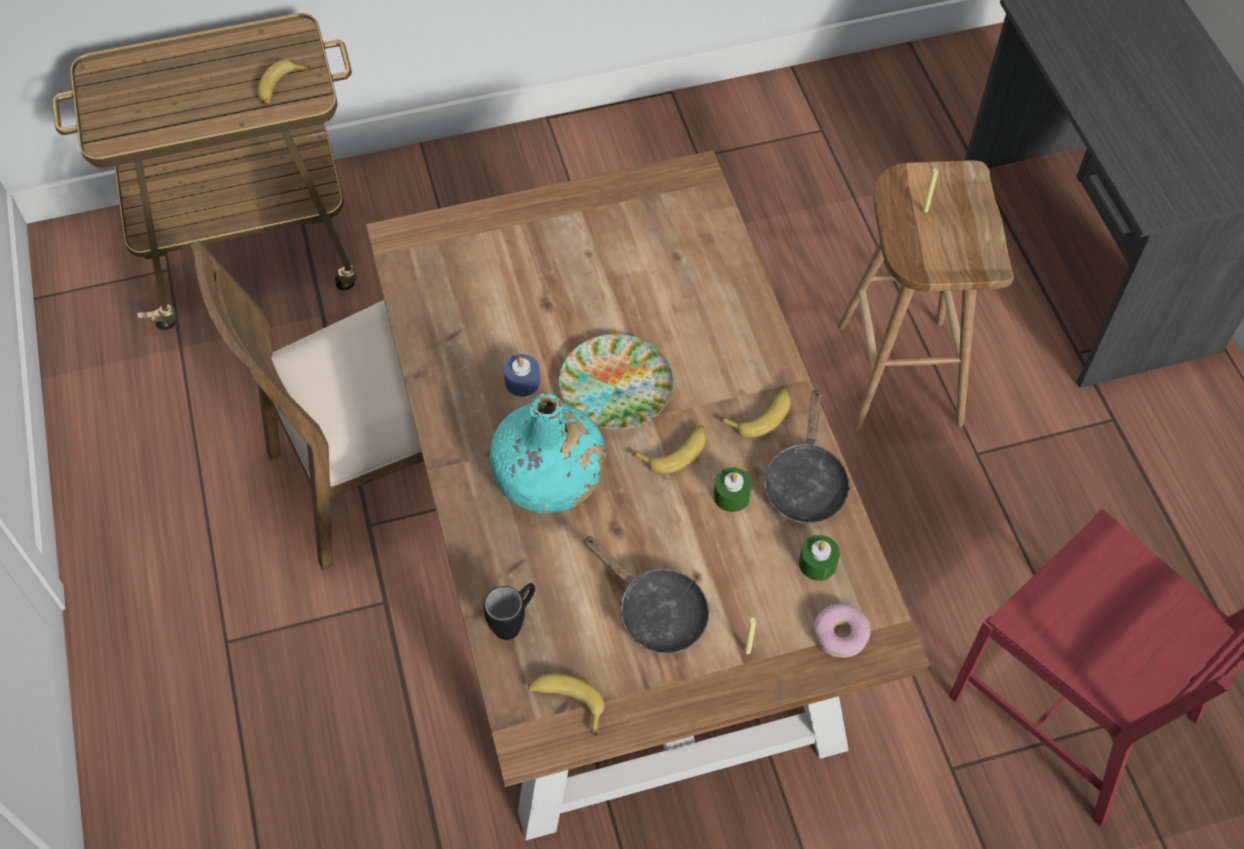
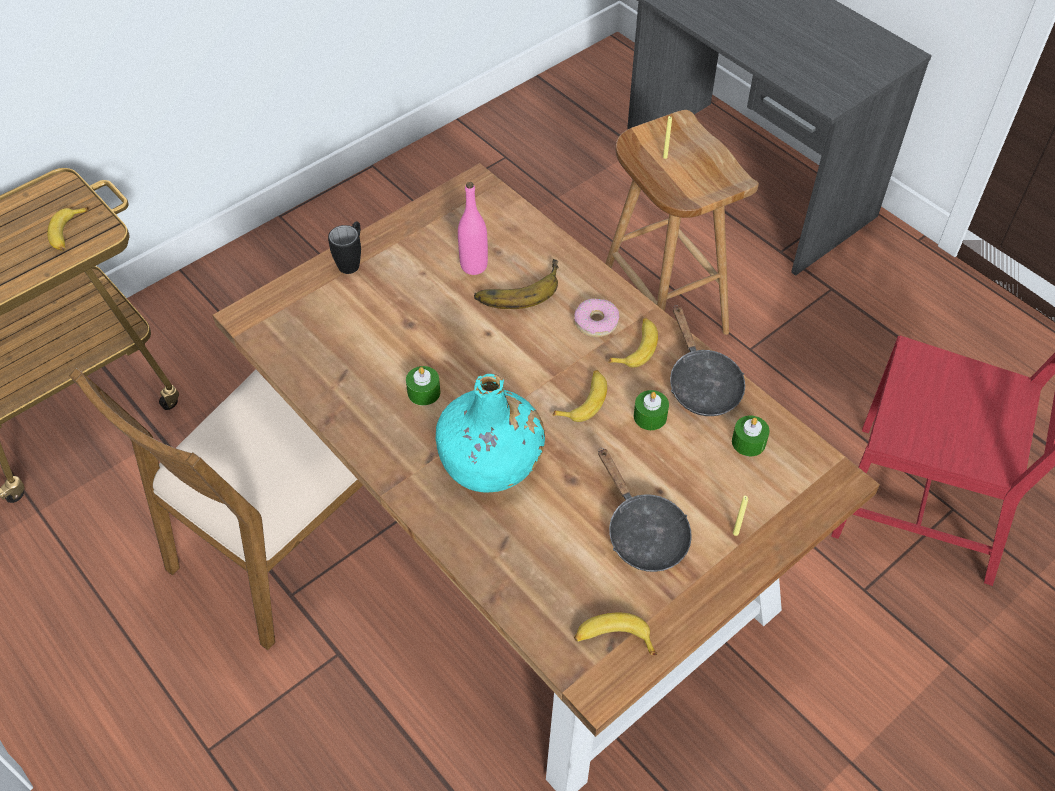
camera: 25 degrees left, 5 degrees down
(514, 621) = (529, 590): black mug -> black mug (352, 261)
(522, 381) = (424, 392): blue candle -> green candle
(616, 388) = (506, 368): plate -> none
(644, 265) = (474, 266): none -> pink bottle
(655, 611) = (643, 532): black frying pan -> black frying pan turned 45 degrees clockwise
(675, 304) = (517, 287): none -> banana
(840, 634) = (799, 489): donut -> donut (596, 322)

